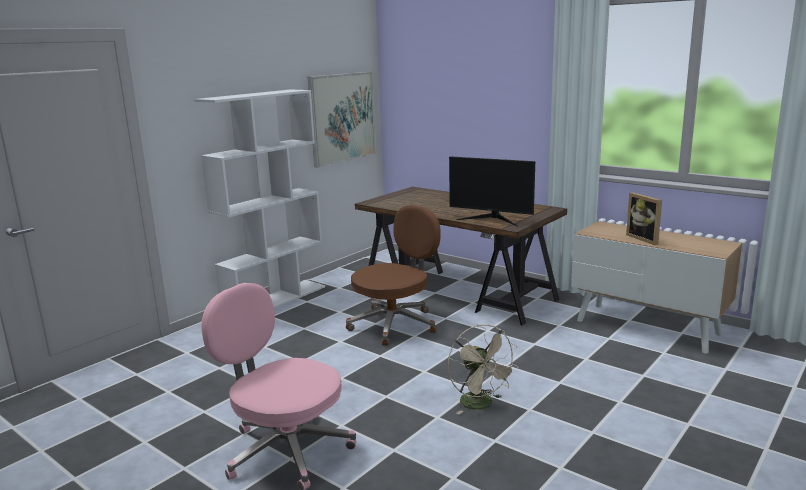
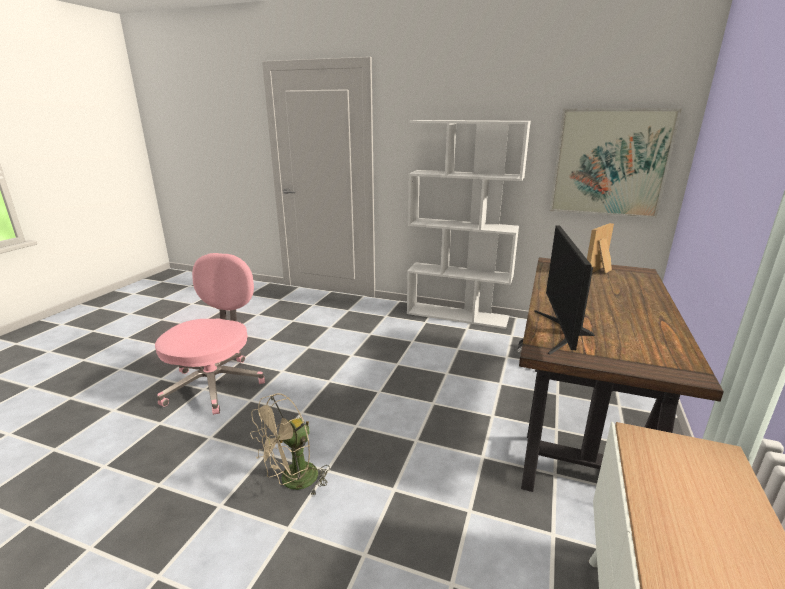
camera: 70 degrees right, 5 degrees up
(395, 324) = (451, 385): brown office chair -> none
(645, 239) = (683, 531): picture frame -> picture frame (599, 271)

